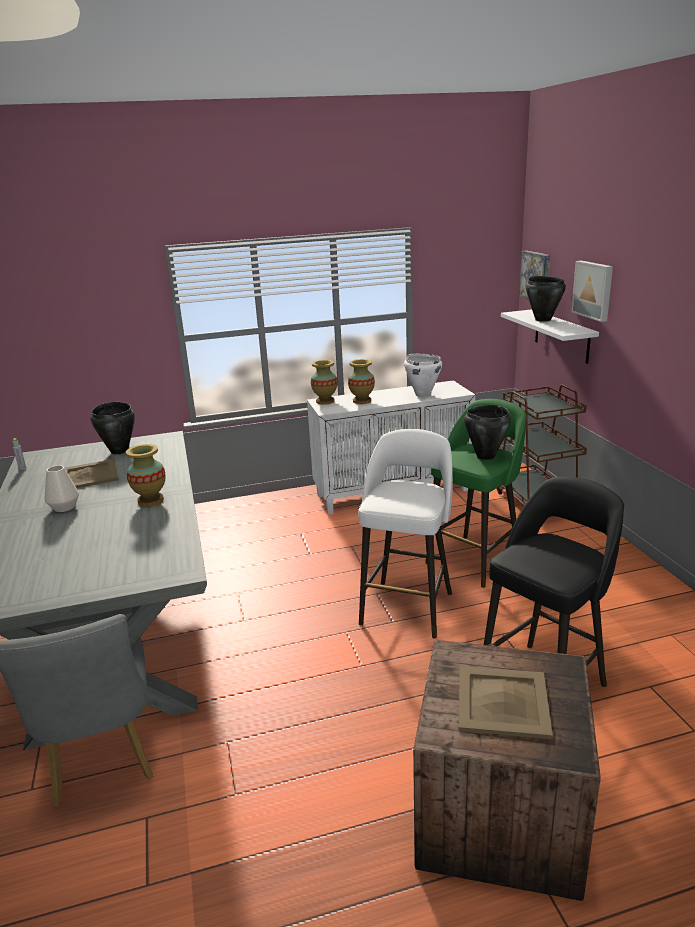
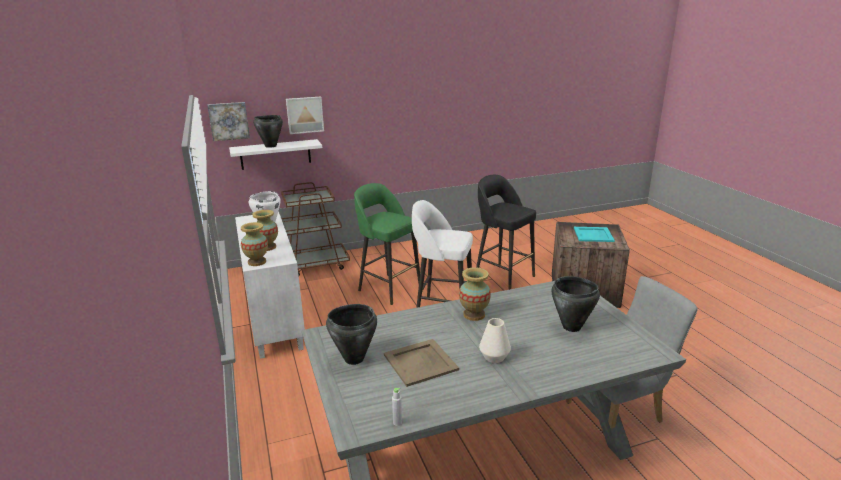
camera: 95 degrees left, 0 degrees up
(485, 456) = (390, 216): black cooking pot -> black cooking pot (571, 327)
(502, 701) = (593, 235): beige tray -> turquoise tray

